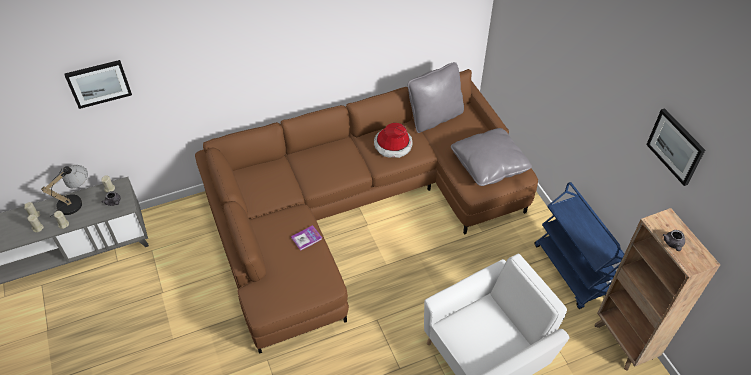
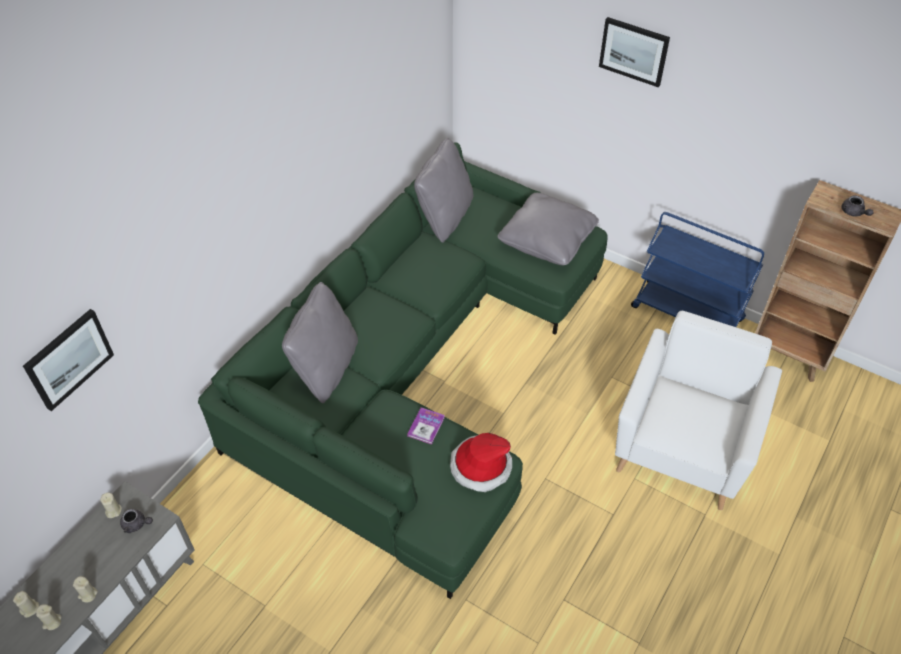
camera: 35 degrees left, 0 degrees up
(76, 201) = (78, 554): table lamp -> none
(281, 173) = (326, 368): none -> grey pillow
(357, 208) = (417, 369): brown sofa -> green sofa
(393, 145) = (428, 269): hat -> hat (480, 466)
(676, 146) = (809, 110): picture -> picture (634, 51)

